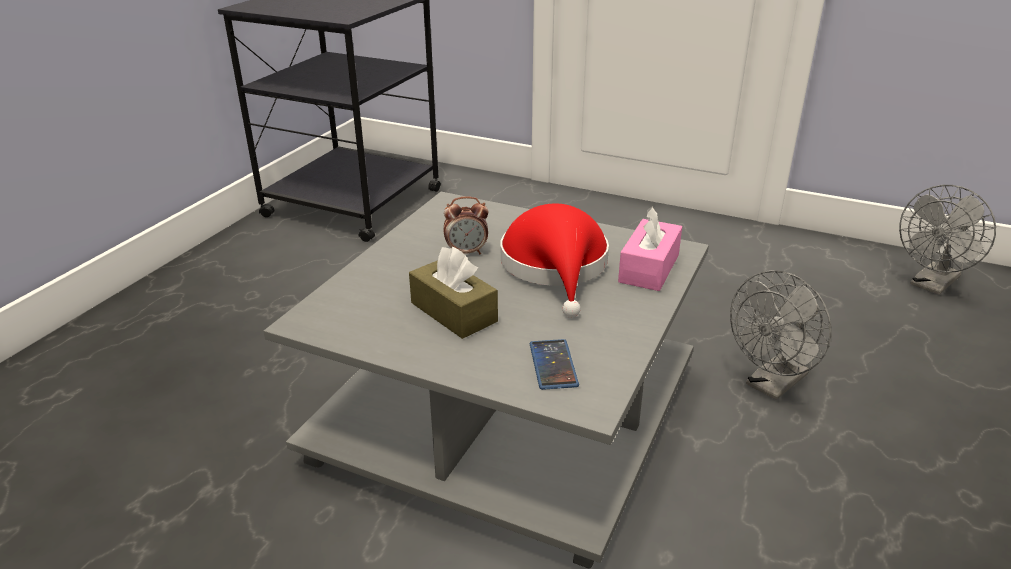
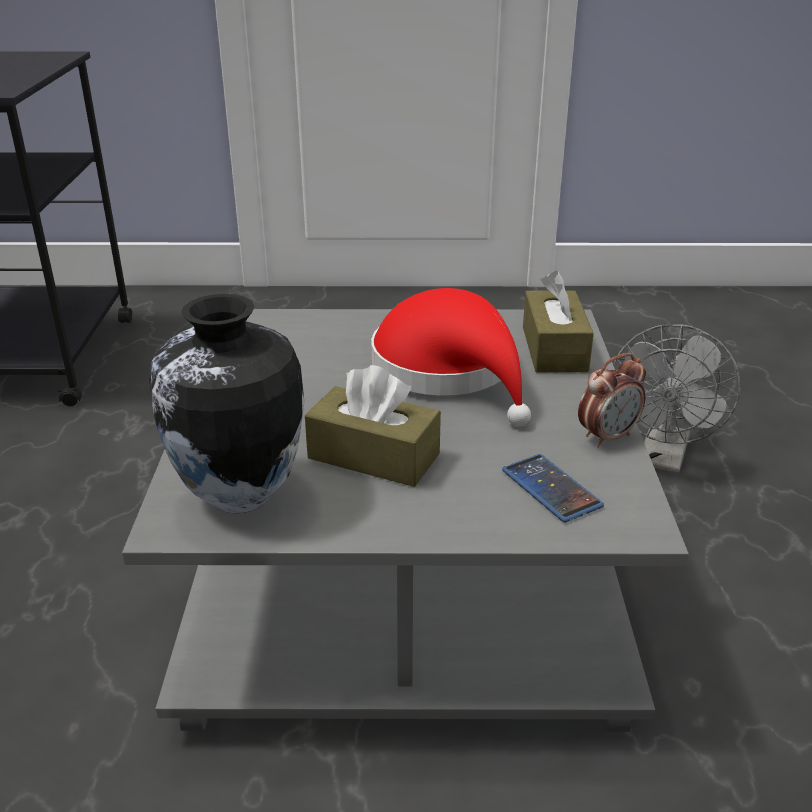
camera: 25 degrees left, 0 degrees up
(351, 316) = (238, 497): none -> vase
(467, 252) = (324, 377): alarm clock -> alarm clock (607, 437)
(649, 268) = (554, 349): pink tissue box -> brown tissue box
(931, 285) = (731, 318): grey fan -> none

